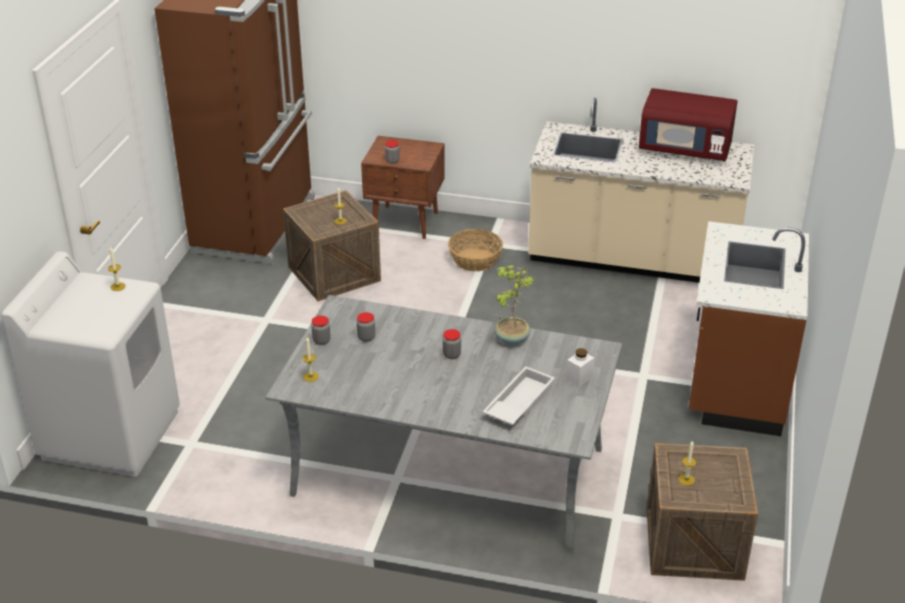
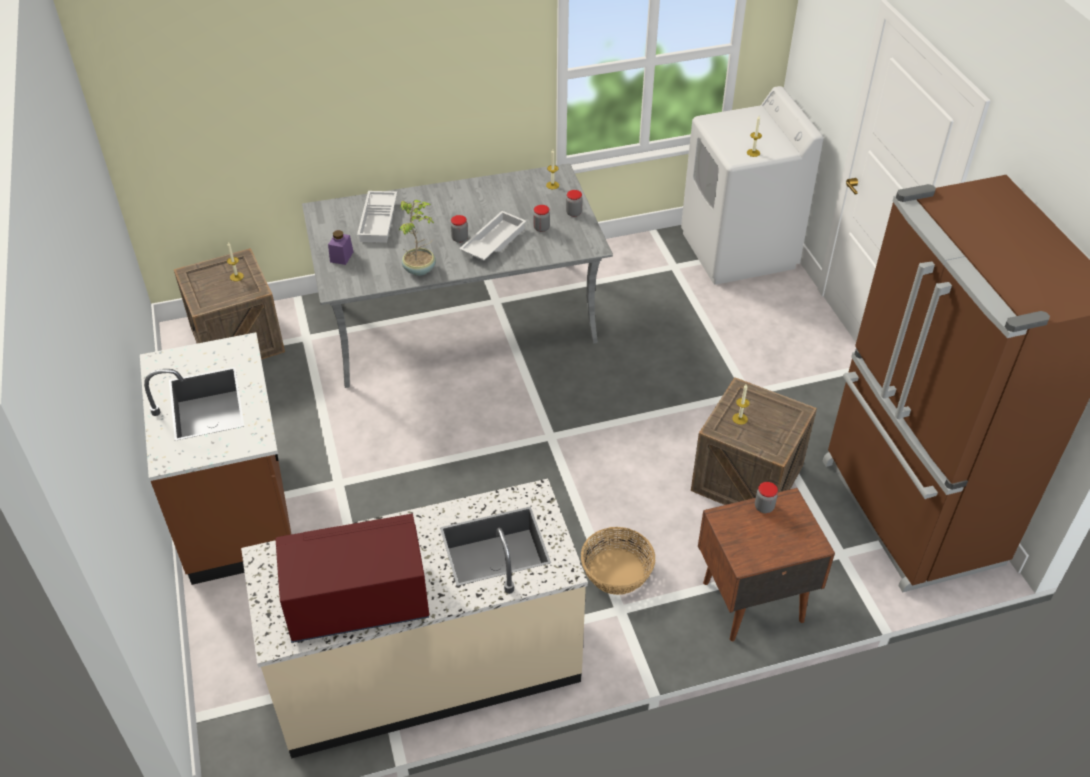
camera: 150 degrees right, 10 degrees up
(423, 341) = (493, 241): none -> white tray
(579, 377) = (341, 257): white jar -> purple jar

